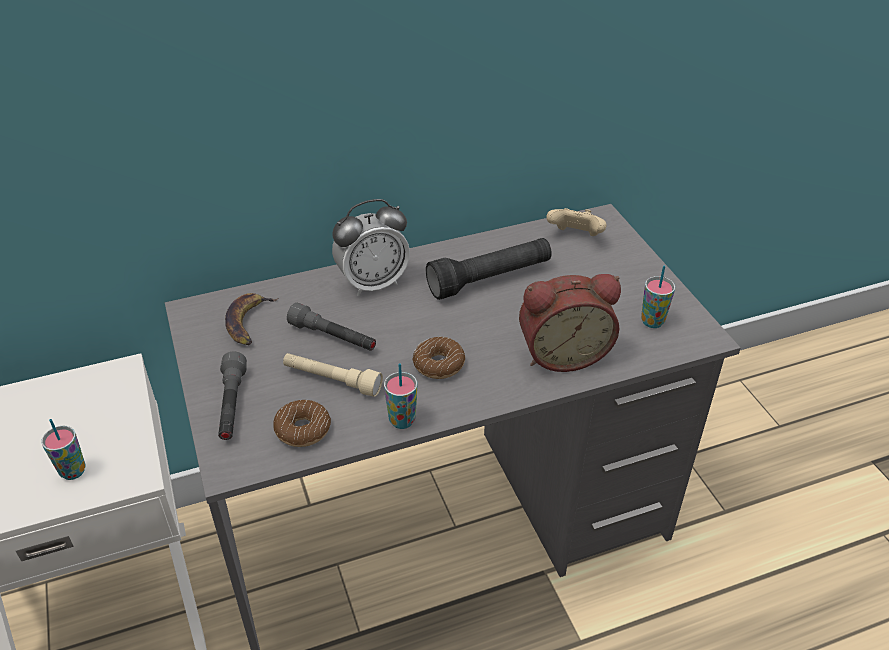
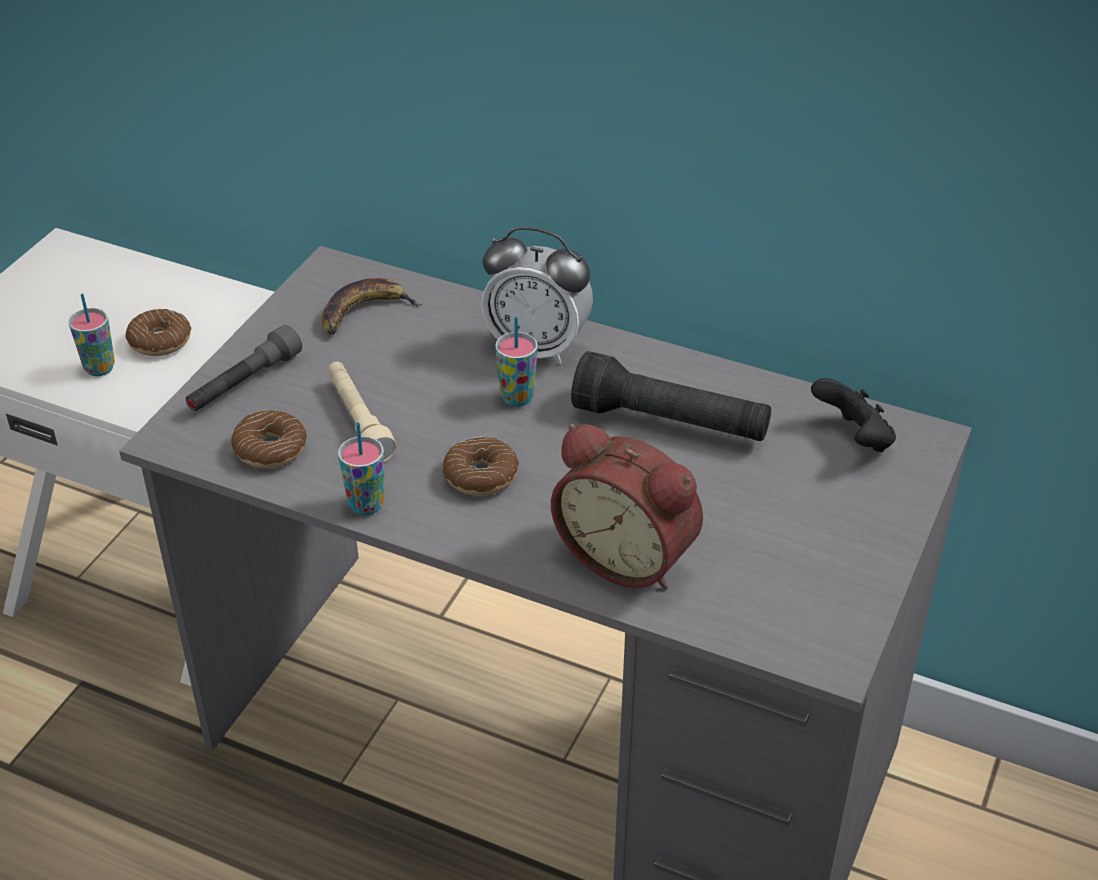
camera: 45 degrees right, 0 degrees up
(95, 428) = (160, 341): none -> donut
(333, 337) = (419, 379): grey flashlight -> none
(575, 237) = (853, 439): beige game controller -> black game controller
(652, 321) = (792, 596): cup -> cup (517, 397)

